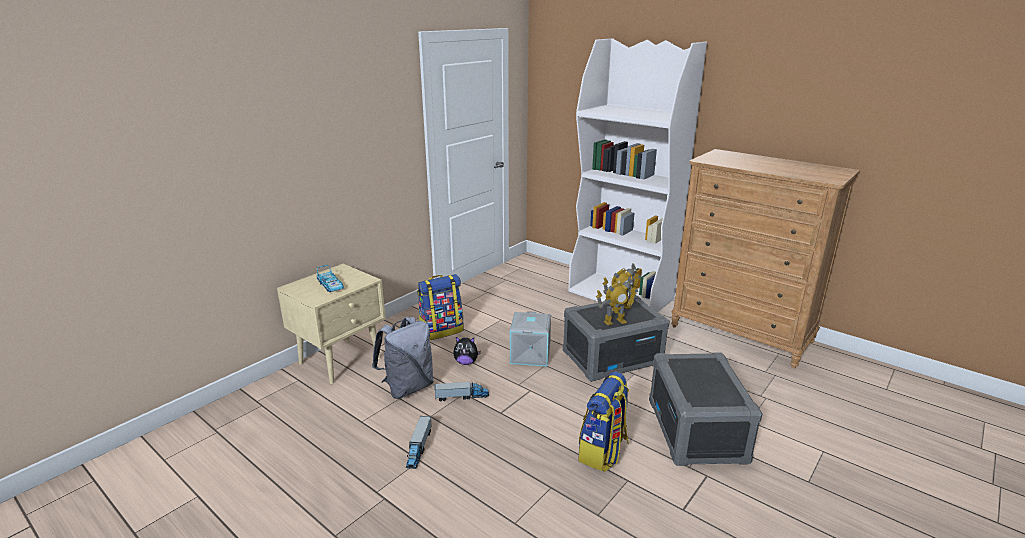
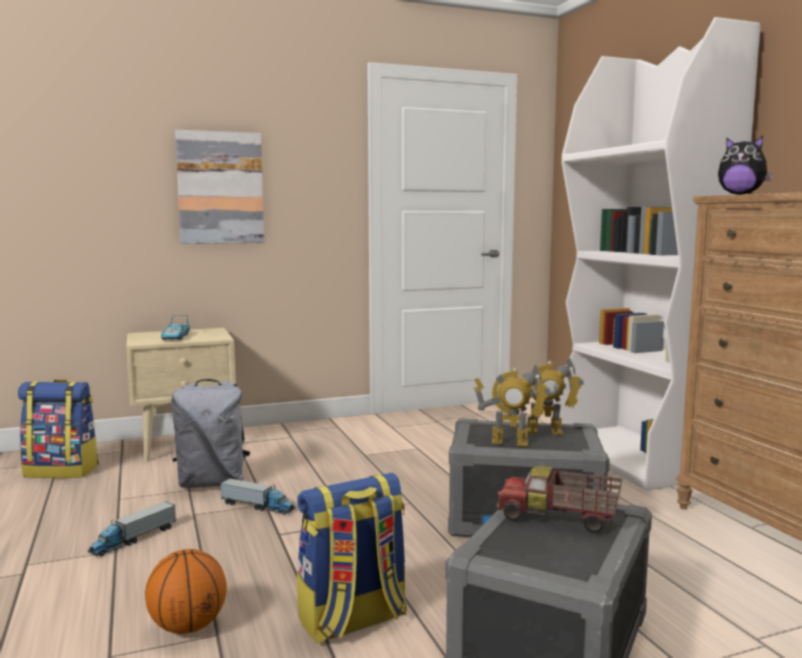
camera: 30 degrees right, 15 degrees down
(329, 154) = (220, 188): none -> picture
(441, 330) = (329, 444): backpack -> backpack (62, 471)
(466, 362) = (313, 477): plush toy -> plush toy (741, 195)
(530, 489) = (188, 626): none -> basketball
(531, 355) = (406, 489): grey storage box -> none
(697, 372) = (558, 519): none -> toy truck

